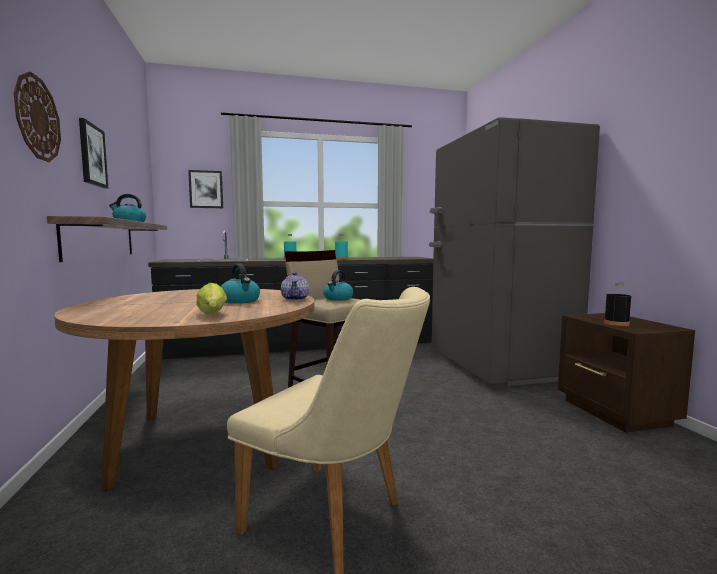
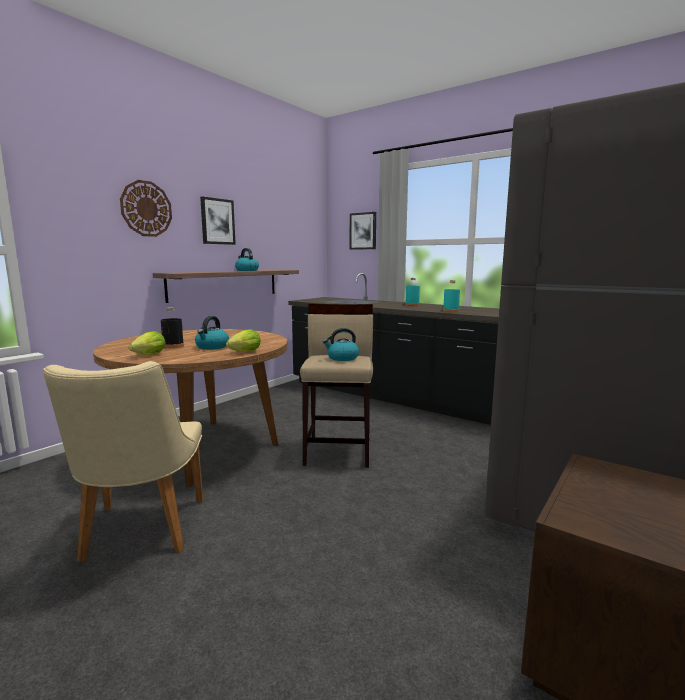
camera: 50 degrees right, 5 degrees up
(295, 299) = (243, 352): teapot -> lettuce
(616, 323) = (591, 498): black bottle -> black bottle (173, 346)

